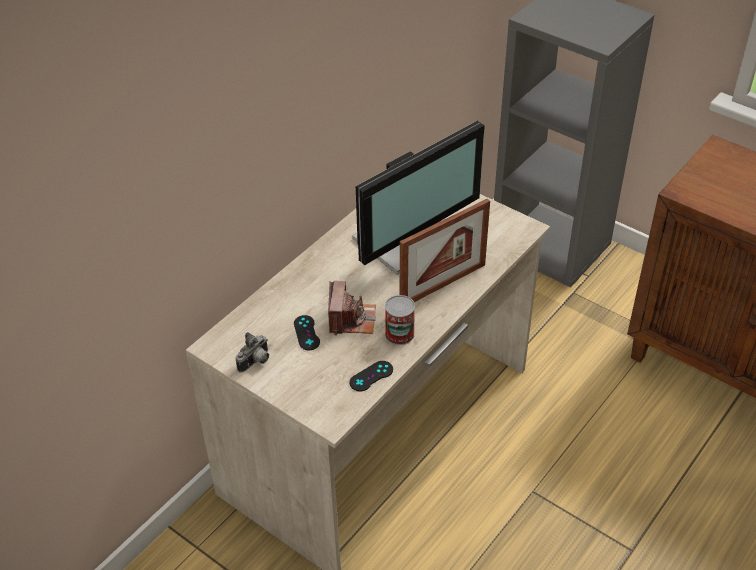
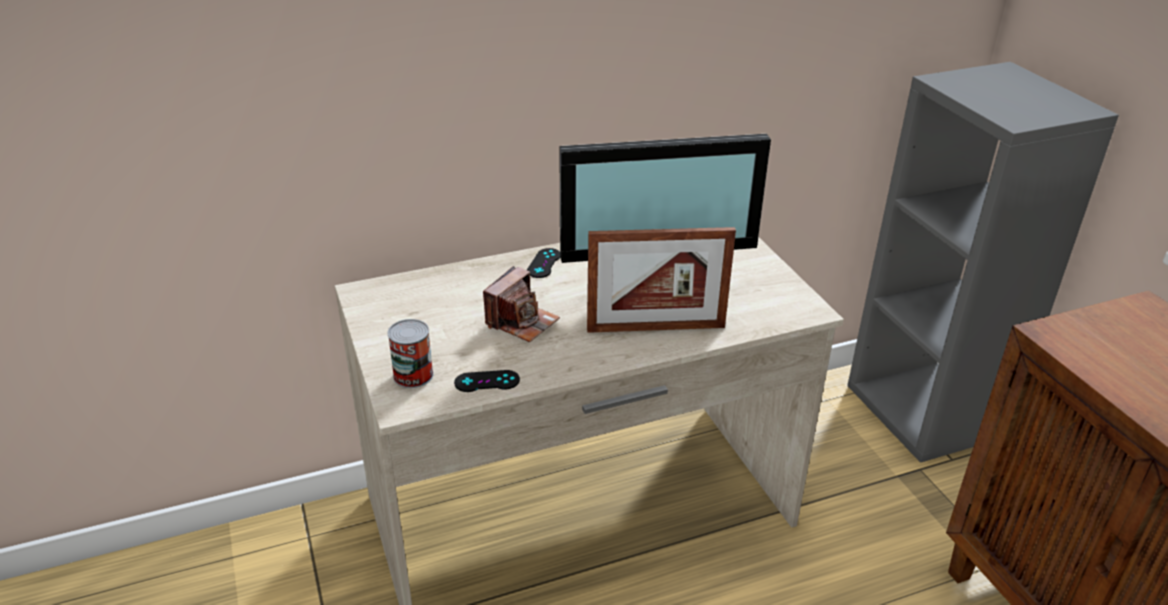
camera: 30 degrees right, 10 degrees down
(256, 362) = (385, 321): camera -> none
(306, 333) = (463, 316): black game controller -> black game controller (544, 263)
(399, 334) = (559, 355): can -> can (413, 375)

